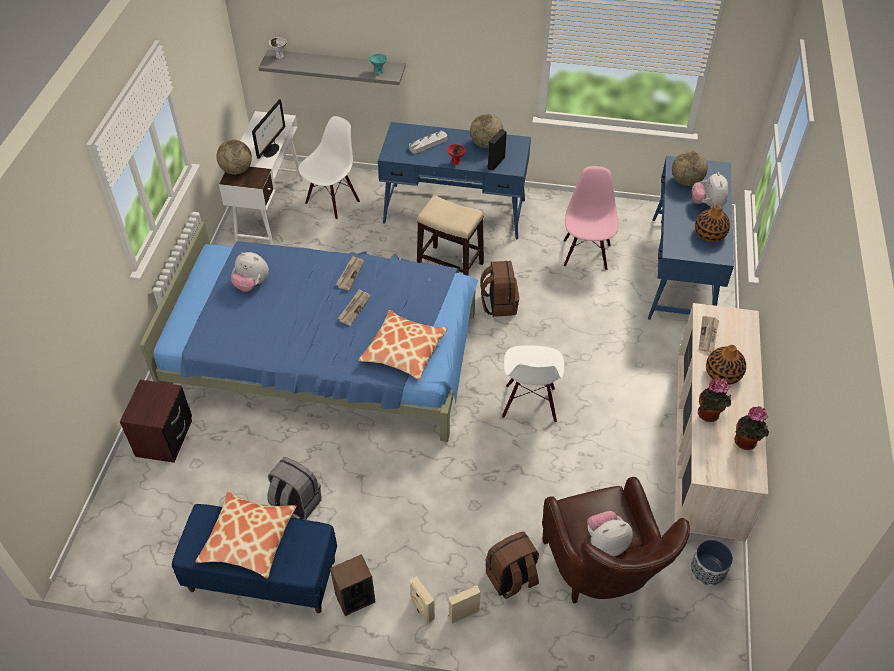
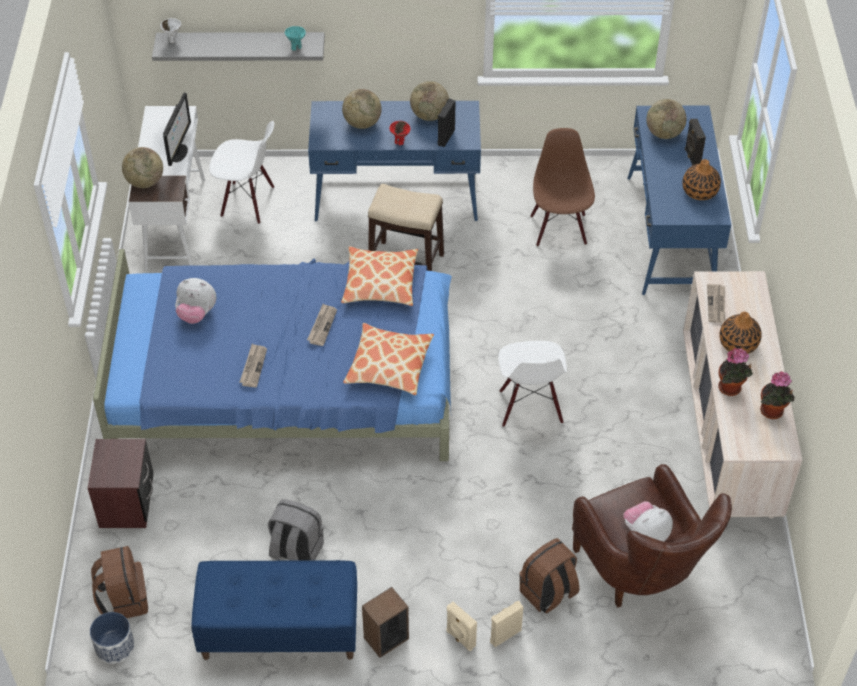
camera: 10 degrees left, 0 degrees up
(248, 539) = (268, 589): pillow -> pillow (380, 283)
(332, 201) = (247, 202): white chair -> white chair turned 75 degrees clockwise
(350, 274) = (307, 287): newspaper -> newspaper (253, 366)
(428, 144) = (362, 123): grey tray -> globe
(498, 304) = (471, 299): brown backpack -> brown backpack (123, 599)
(586, 255) = (559, 229): pink chair -> brown chair
(707, 204) = (691, 158): plush toy -> black speaker
(707, 571) = (750, 554): planter -> planter (115, 647)

